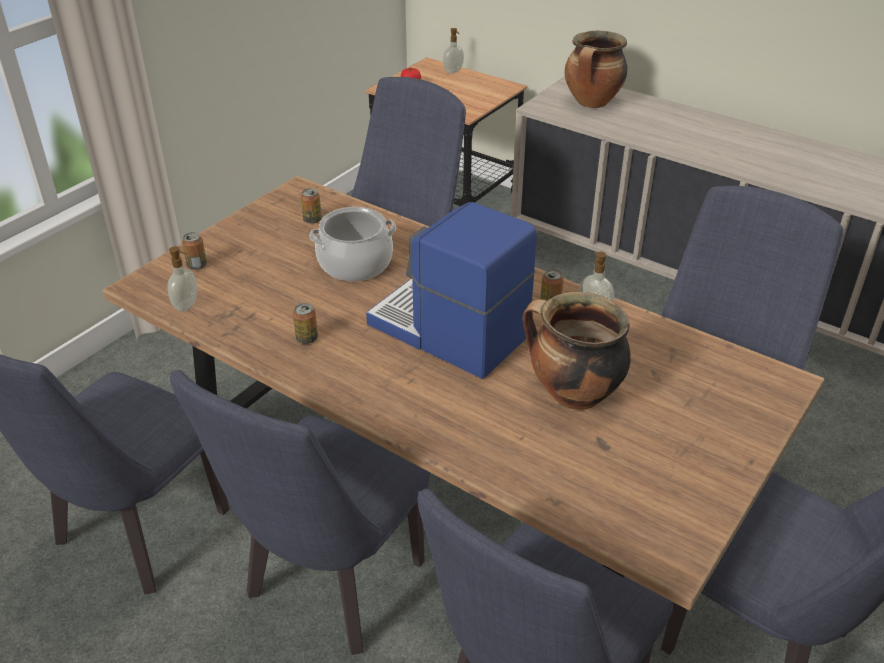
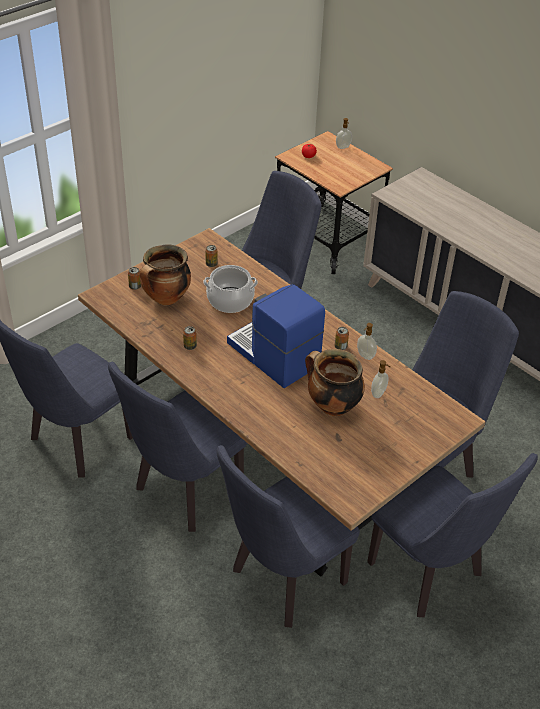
camera: 10 degrees right, 5 degrees up
(187, 305) = (125, 313): soap dispenser -> soap dispenser (379, 393)
(592, 103) = (427, 196): cooking pot -> cooking pot (166, 299)

